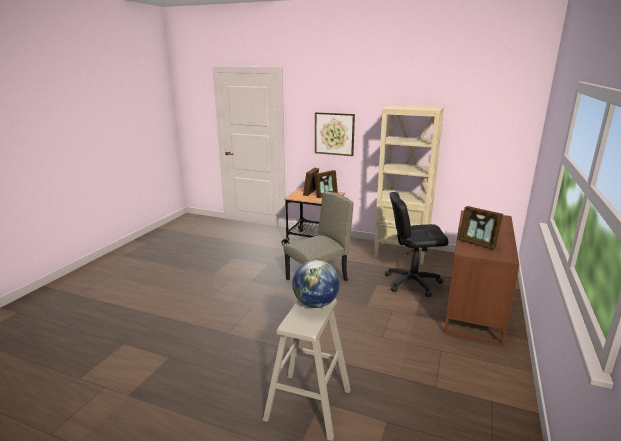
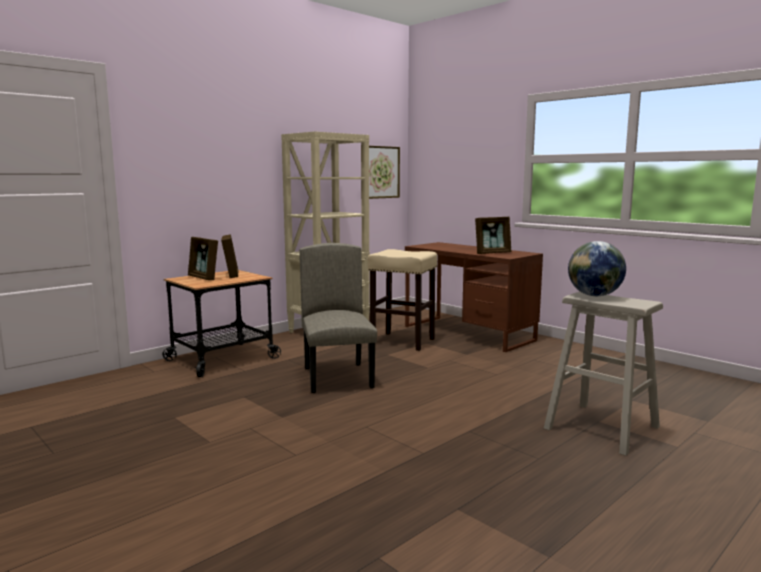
camera: 65 degrees left, 10 degrees down
(334, 134) = (207, 180): picture -> picture (379, 172)
(412, 282) = (401, 341): black office chair -> beige stool

